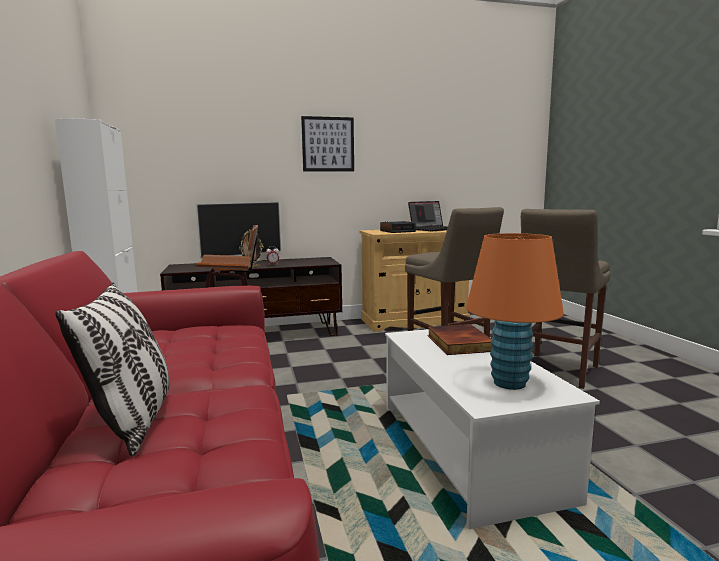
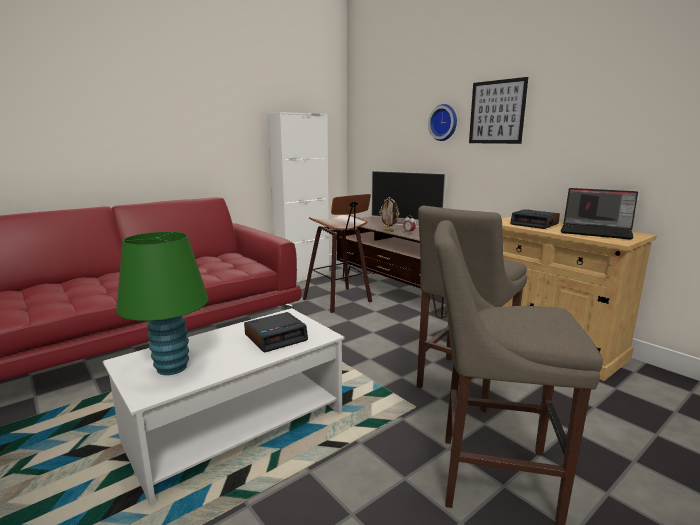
camera: 65 degrees right, 5 degrees up
(134, 421) = (98, 282): pillow -> none
(270, 151) = (444, 122): none -> wall clock
(458, 343) = (276, 337): book -> alarm clock
(509, 383) = (172, 368): orange table lamp -> green table lamp

